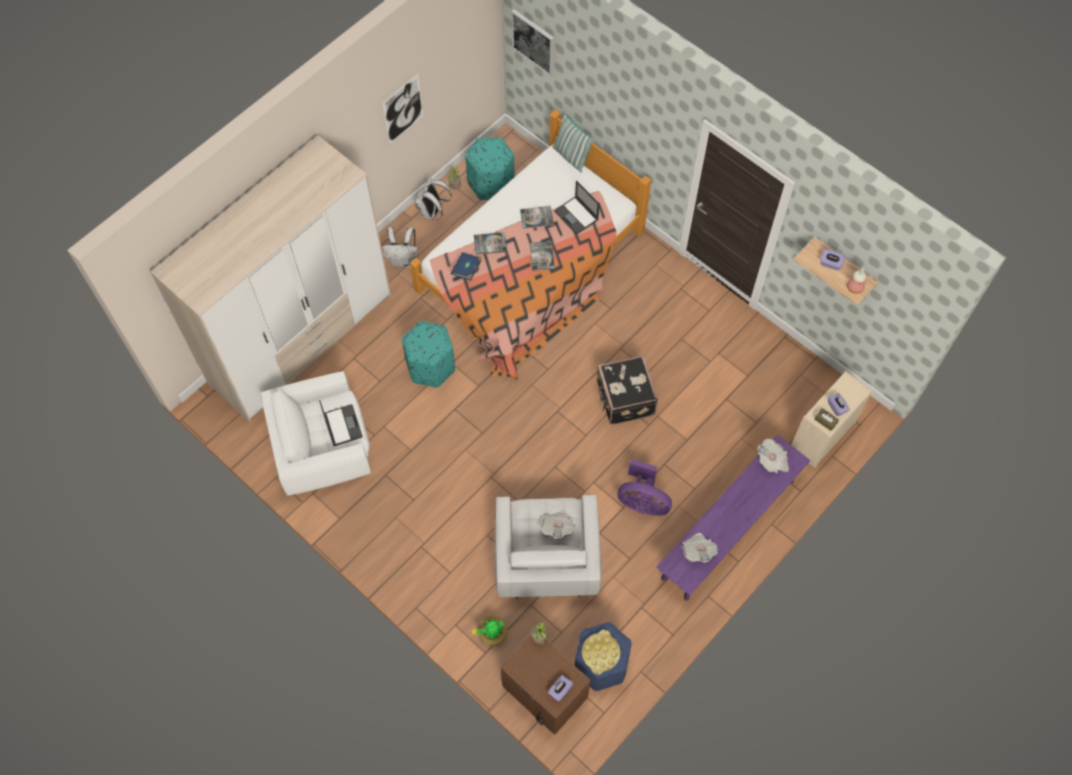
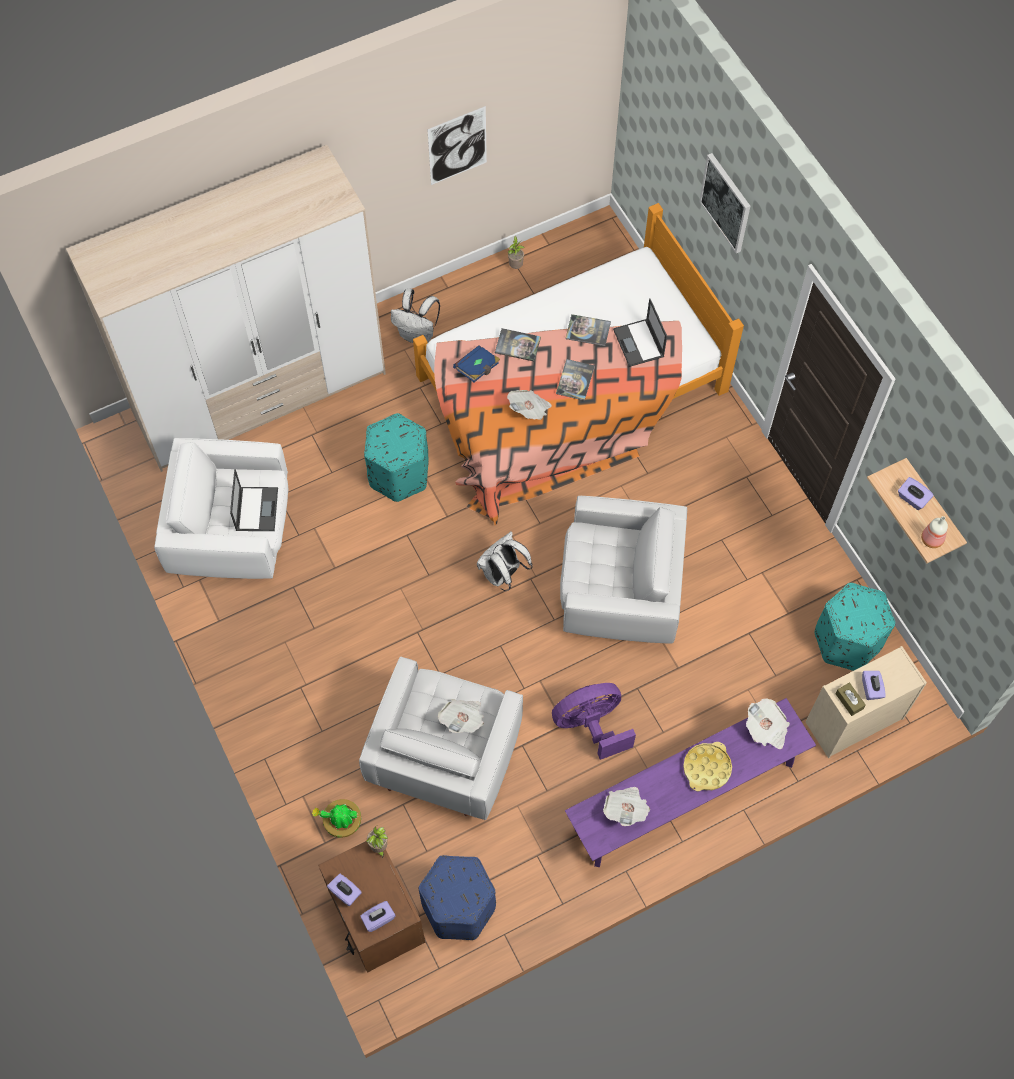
camera: 20 degrees right, 0 degrees up
(432, 212) = (476, 288): white backpack -> white backpack (502, 575)
(491, 183) = (562, 274): turquoise ottoman -> turquoise ottoman (847, 641)
(517, 288) = (529, 410): none -> newspaper
(528, 680) = (345, 892): none -> purple tissue box
(534, 41) = (649, 108): picture -> picture (726, 202)
(570, 156) = (662, 268): pillow -> none
(600, 653) = (451, 892): yellow tray -> yellow tray (706, 768)
(624, 399) = (619, 591): black suitcase -> white armchair
(642, 501) = (591, 725): purple fan -> purple fan turned 120 degrees clockwise

